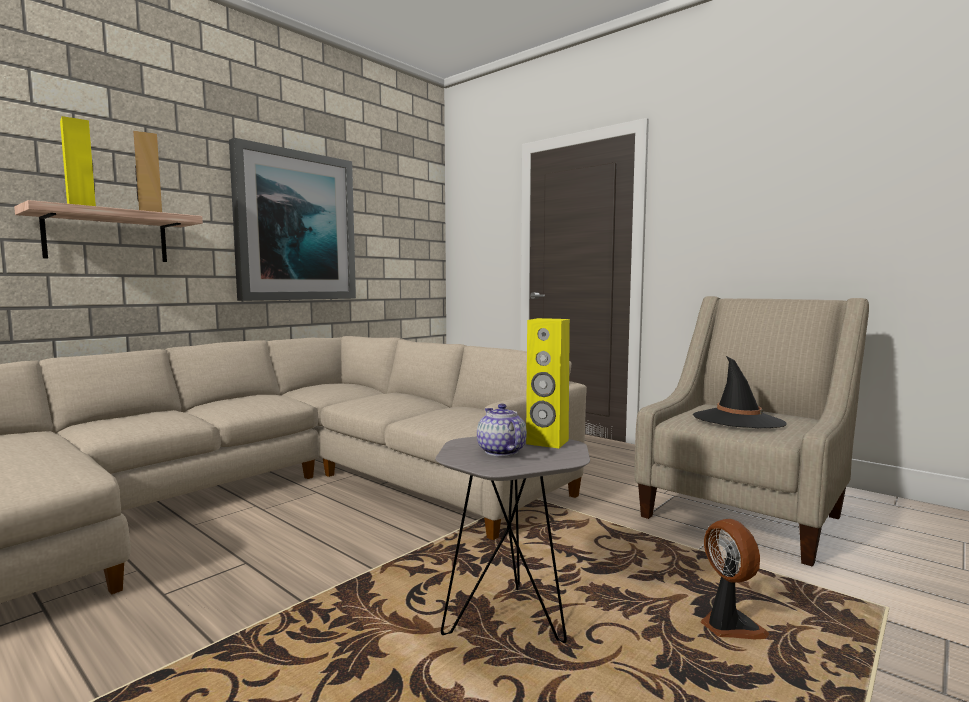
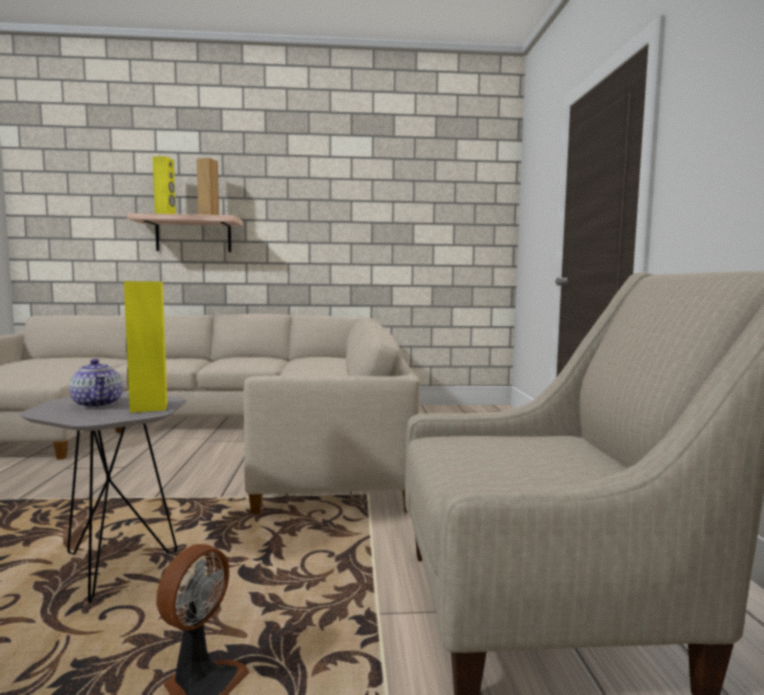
camera: 45 degrees right, 0 degrees up
(295, 226) = (337, 219): picture -> none
(500, 451) = (98, 404): teapot -> teapot turned 120 degrees clockwise
(738, 420) = (510, 458): black hat -> none

